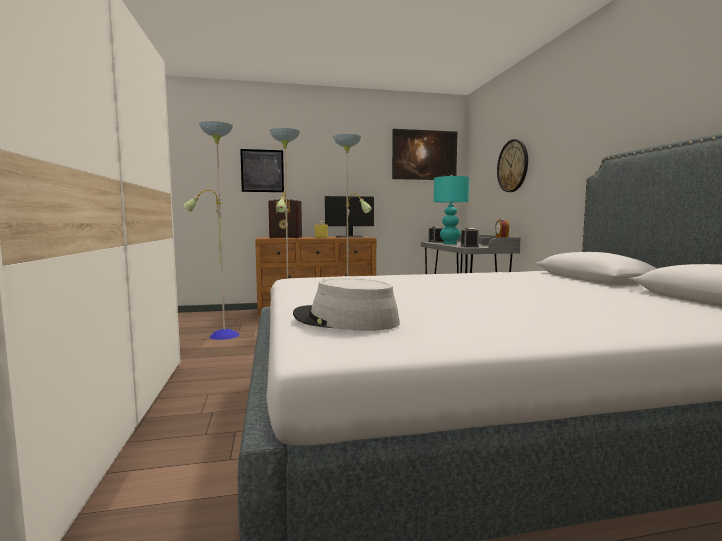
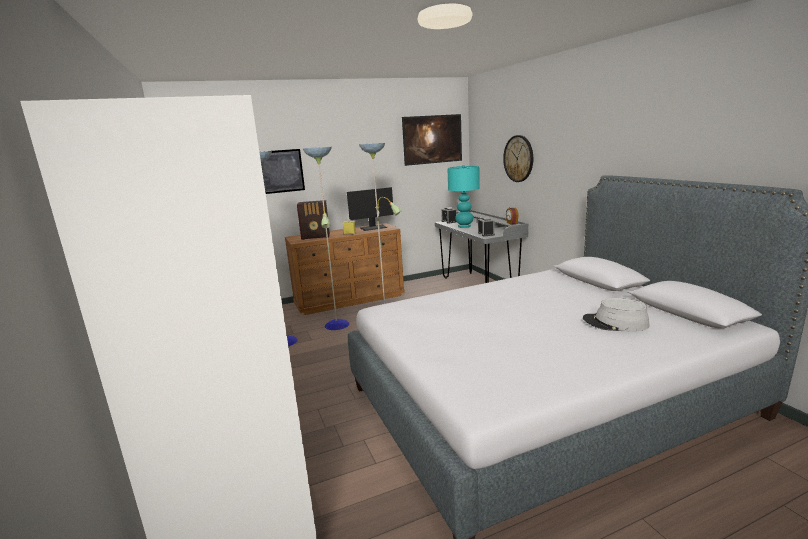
camera: 10 degrees left, 10 degrees up
(344, 320) = (470, 374): grey hat -> grey hat (615, 323)

